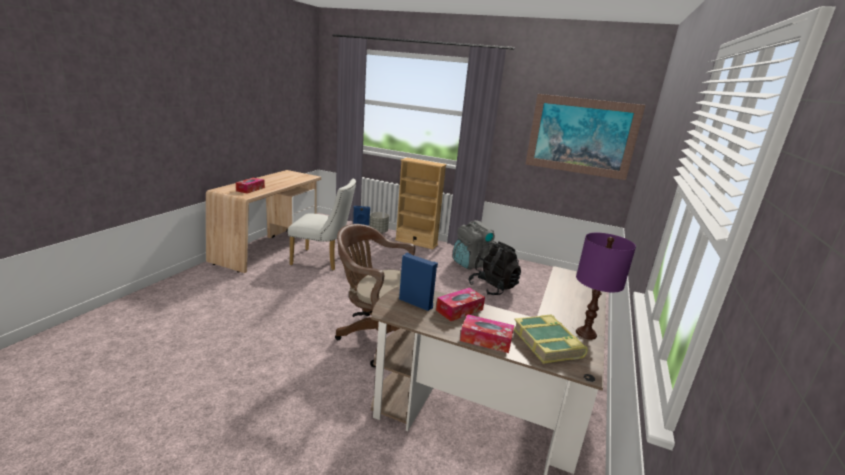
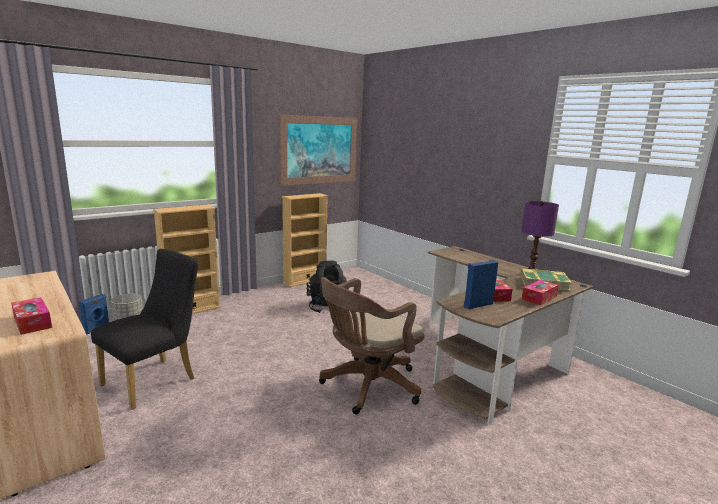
camera: 60 degrees left, 5 degrees down
(323, 260) = (155, 379): white chair -> black chair
(472, 264) = (275, 300): grey backpack -> none
(529, 265) = (305, 280): none -> beige bookcase

